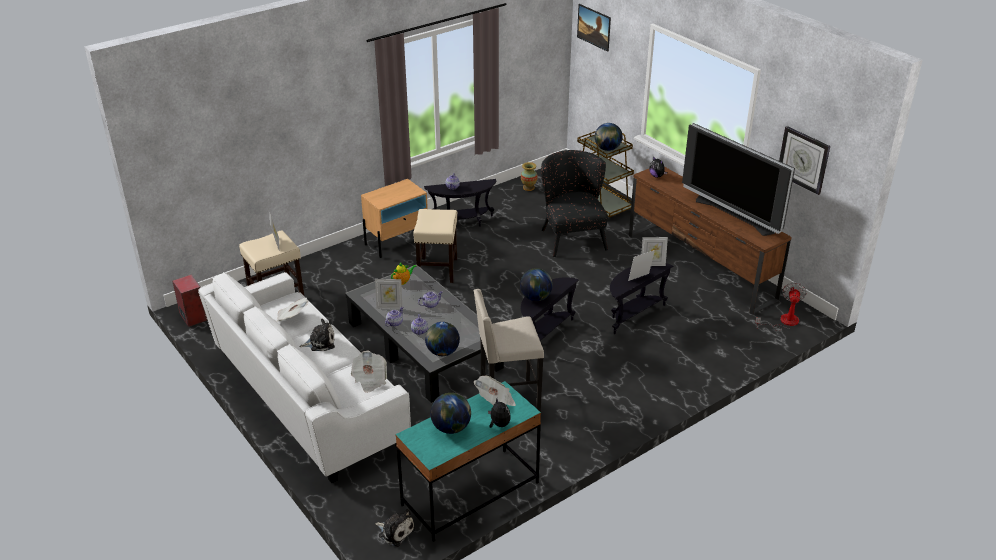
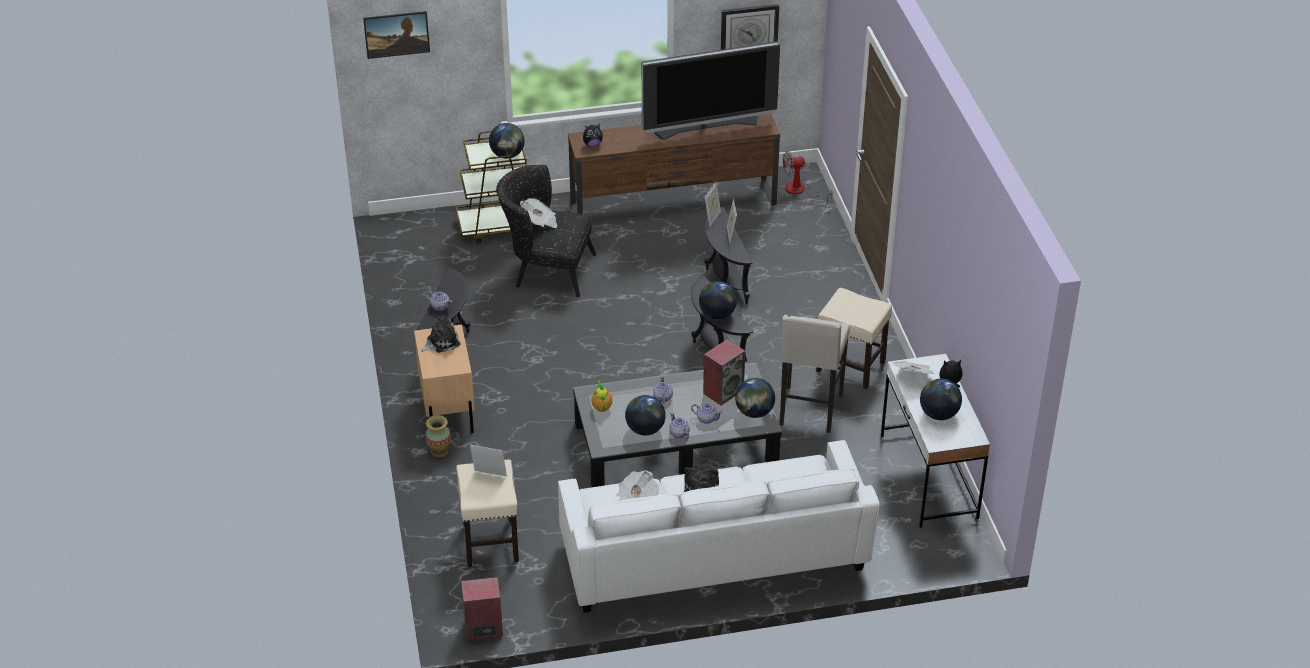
camera: 65 degrees left, 5 degrees up
(370, 379) = (789, 468): newspaper -> newspaper (540, 222)
(389, 306) = (645, 429): picture frame -> globe
(395, 531) = (953, 540): plush toy -> plush toy (441, 342)
(437, 269) = (535, 392): beige stool -> beige stool (849, 366)
(457, 330) = (723, 391): none -> speaker
(470, 494) = (928, 476): turquoise desk -> white desk
(528, 188) = (413, 266): vase -> vase (439, 450)
(783, 322) = (800, 192): fan -> fan turned 45 degrees counterclockwise

